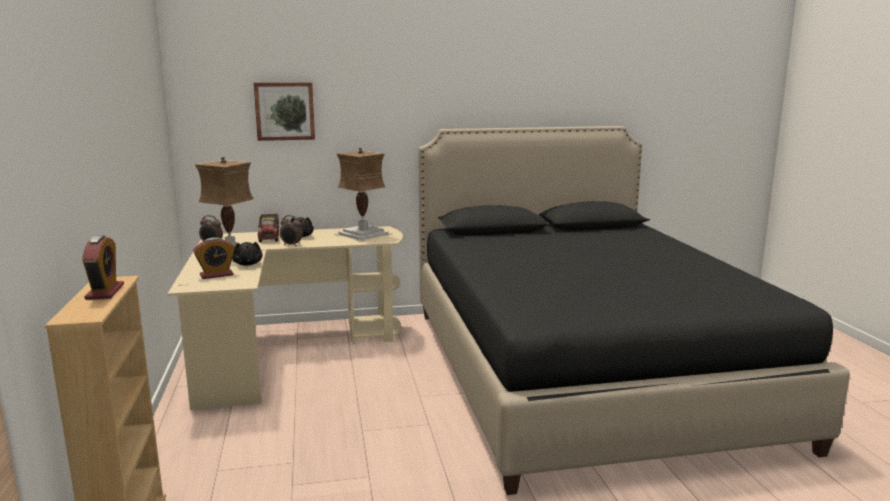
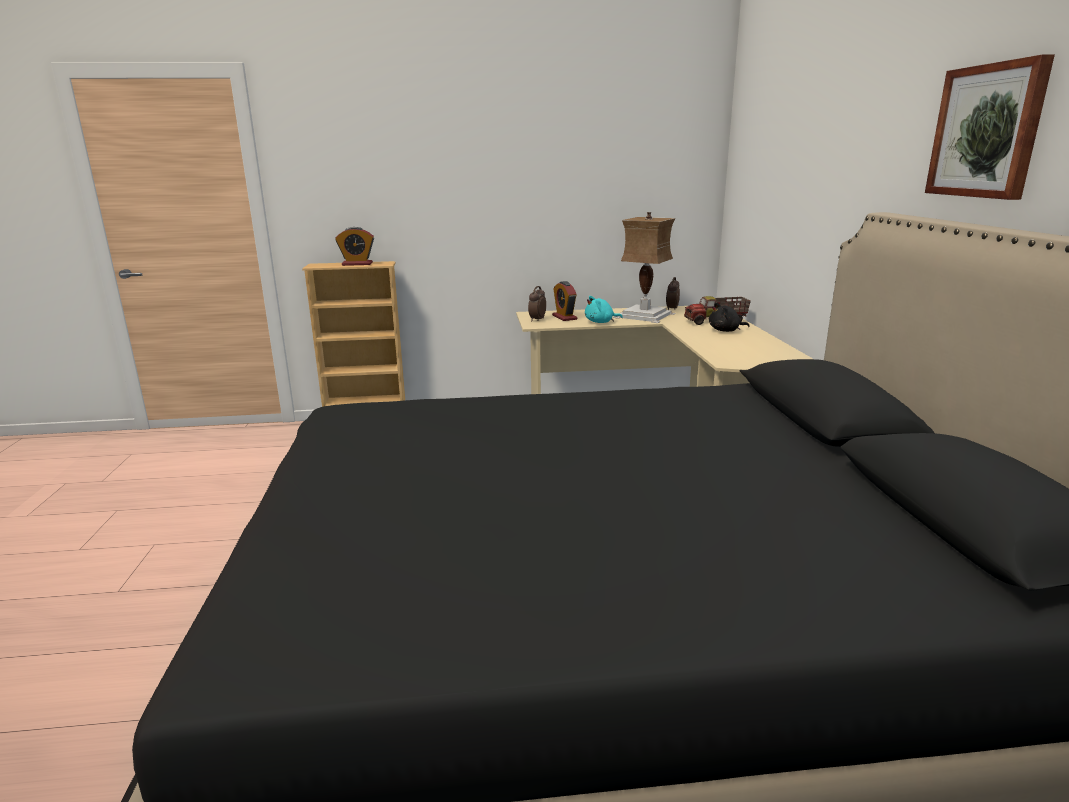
camera: 95 degrees right, 5 degrees up
(248, 264) = (601, 322): black plush toy -> turquoise plush toy
(285, 111) = (780, 169): picture -> picture (987, 131)
(291, 245) = (682, 329): alarm clock -> alarm clock (536, 320)
(361, 234) = (754, 351): table lamp -> none

